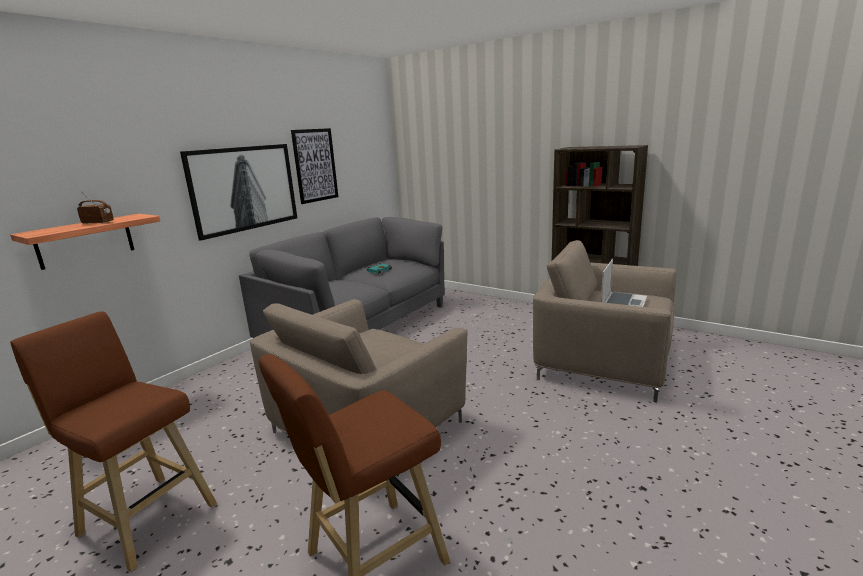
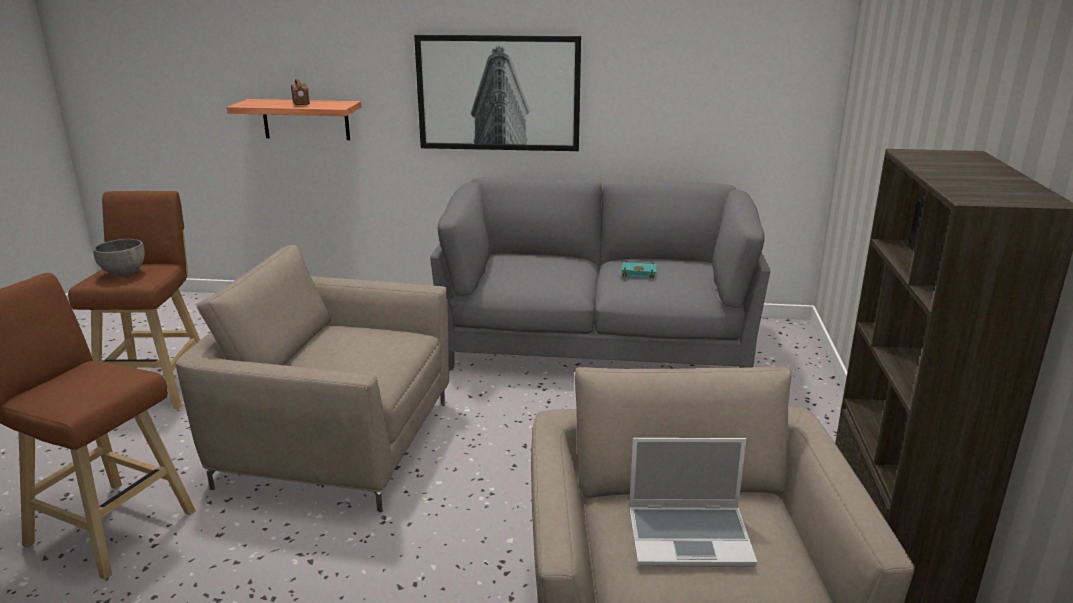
camera: 60 degrees right, 5 degrees up
(120, 402) = (124, 273): none -> grey bowl
(315, 165) = (634, 75): picture -> none

